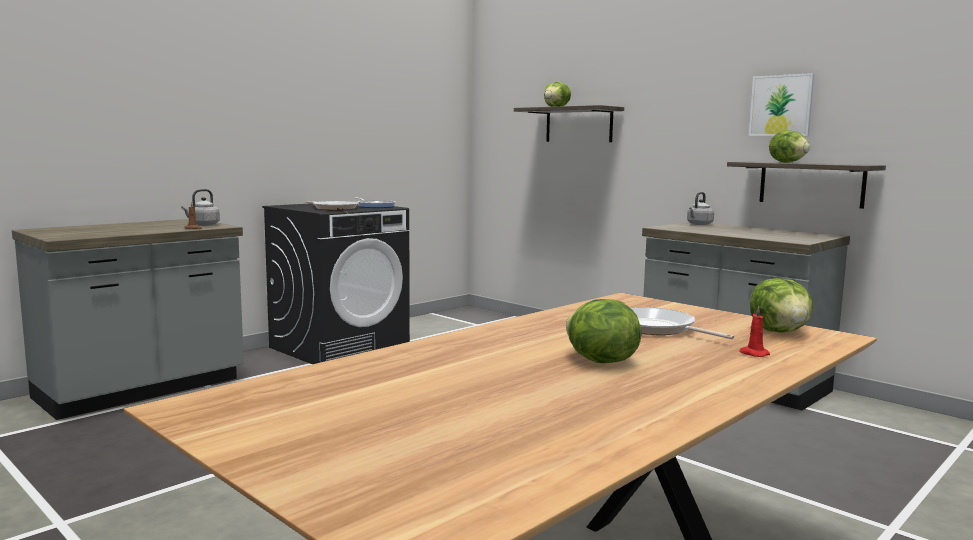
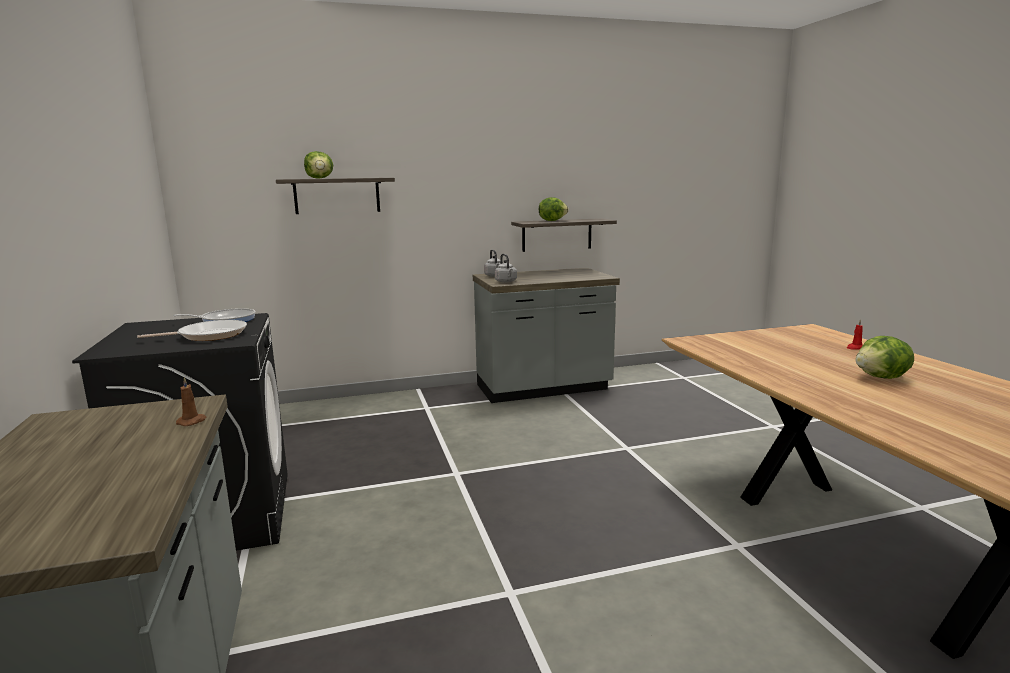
camera: 60 degrees left, 5 degrees up
(203, 225) = (154, 413): grey kettle -> grey kettle (506, 281)
(656, 328) = (787, 352): frying pan -> none
(780, 332) = (799, 333): lettuce -> none
(781, 105) = (531, 178): picture -> none

